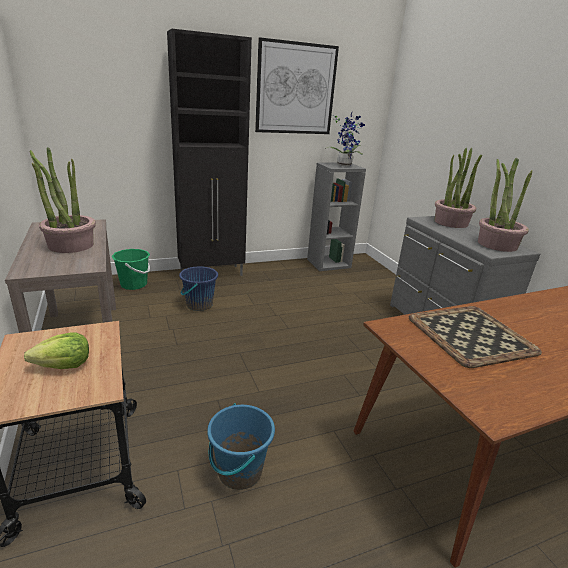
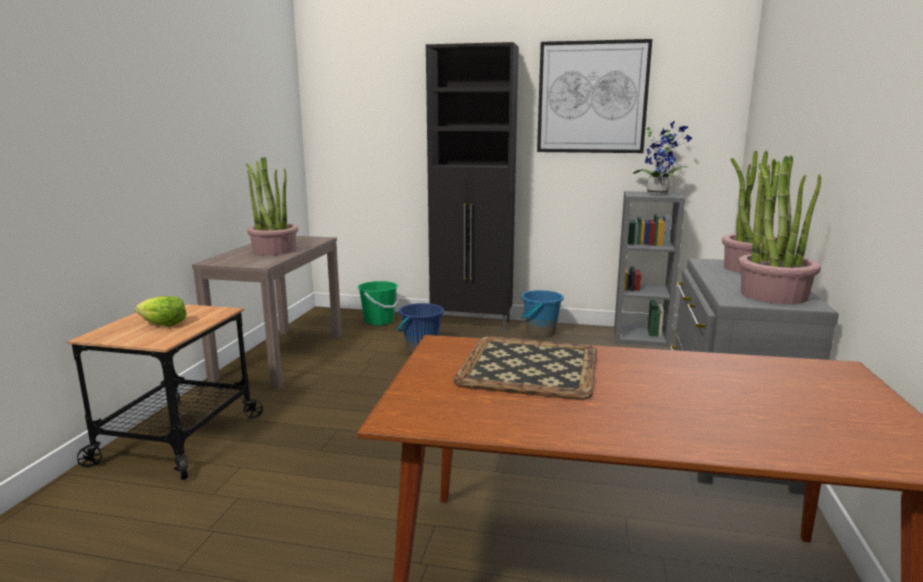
camera: 35 degrees right, 10 degrees down
(239, 471) = (287, 487): blue bucket -> blue bucket (540, 332)

